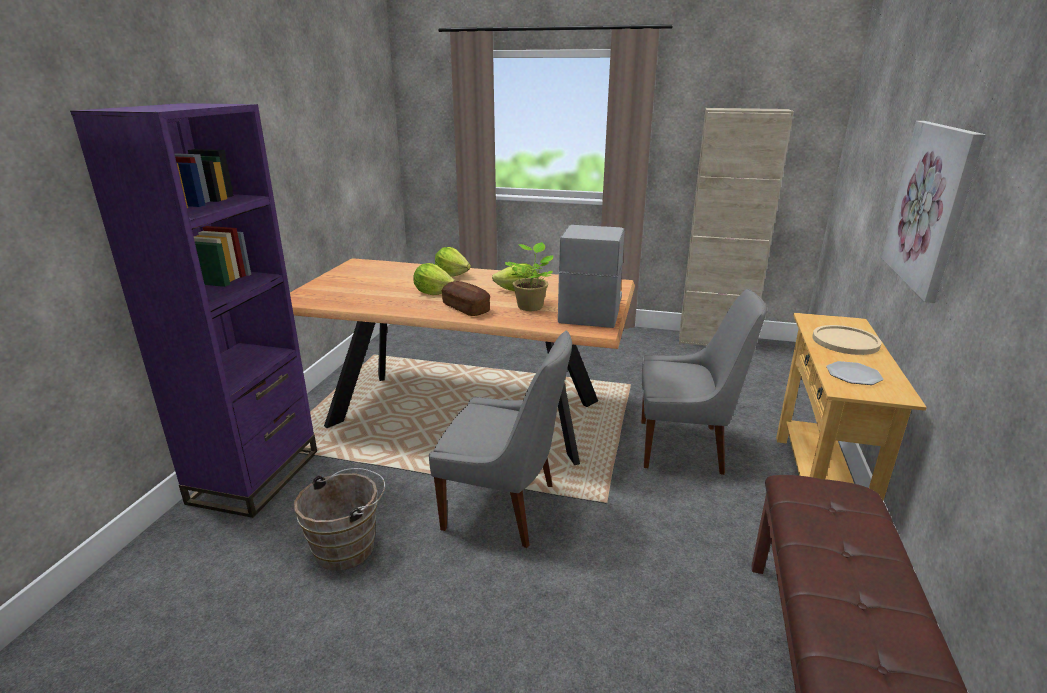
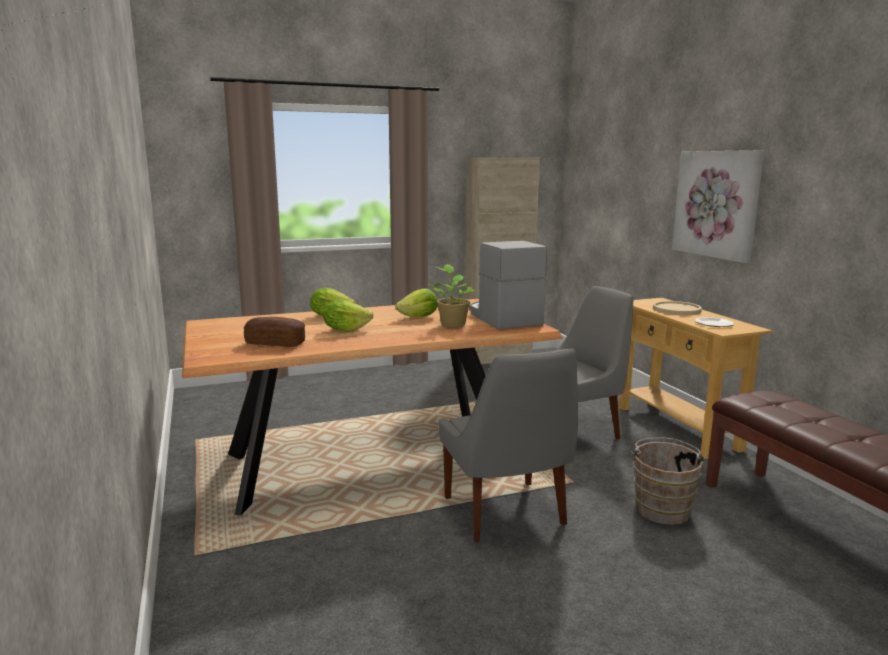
camera: 35 degrees left, 10 degrees down
(255, 476) = (219, 585): purple bookcase -> none
(349, 546) = (417, 595): brown bucket -> brown bucket (662, 508)
(466, 308) = (402, 334): bread -> bread (275, 343)
(504, 507) = (506, 514): grey chair -> grey chair turned 90 degrees clockwise

